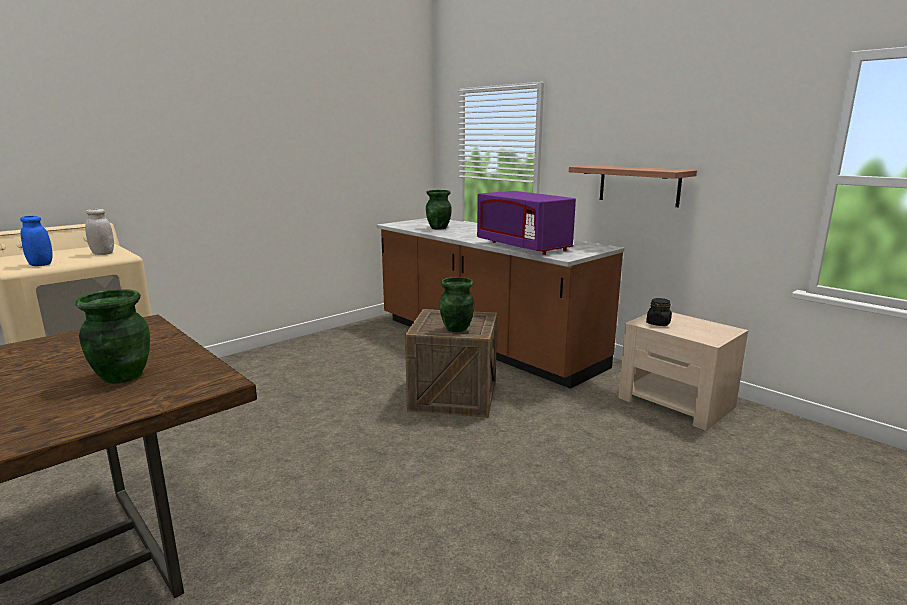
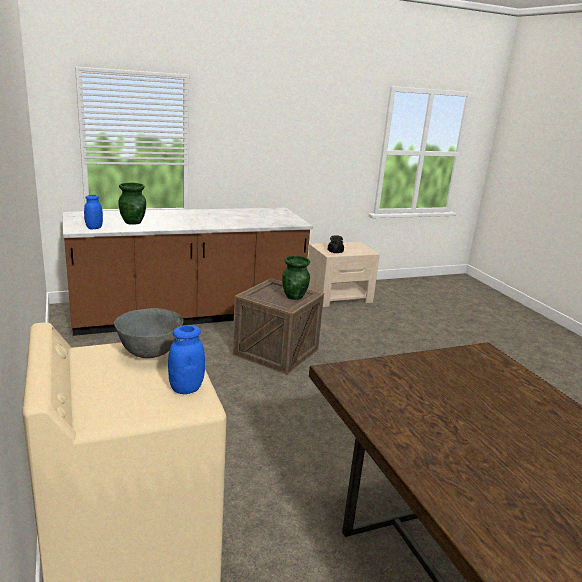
camera: 70 degrees left, 5 degrees up
(103, 253) = (149, 353): white jar -> grey bowl
(122, 376) = (469, 380): green vase -> none
(403, 225) = (94, 228): none -> blue jar
(523, 246) = (254, 222): purple microwave -> none
(639, 185) = (280, 161): shelf -> none

